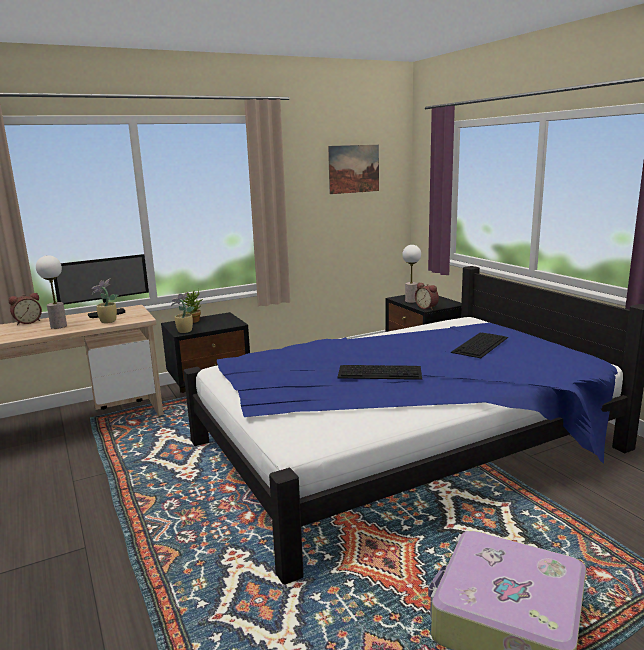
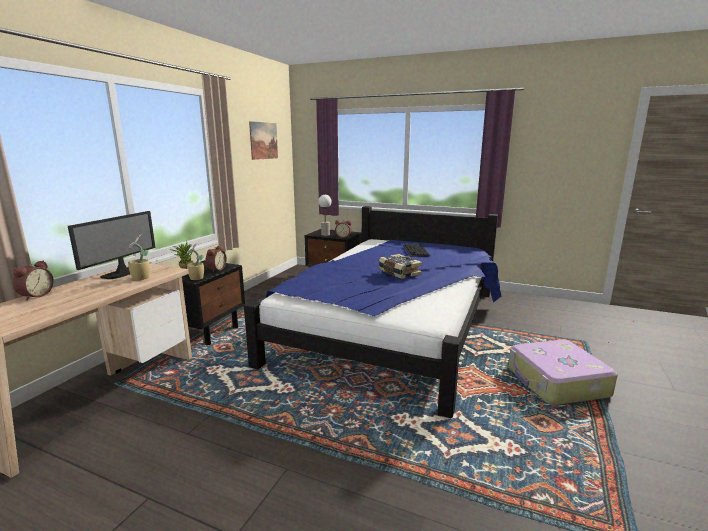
camera: 40 degrees left, 0 degrees up
(59, 326) = (91, 291): table lamp -> none
(217, 325) = (216, 269): none -> alarm clock
(380, 372) = (399, 273): keyboard -> book

